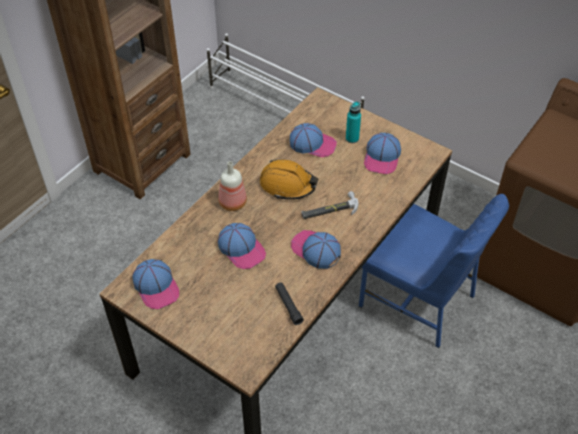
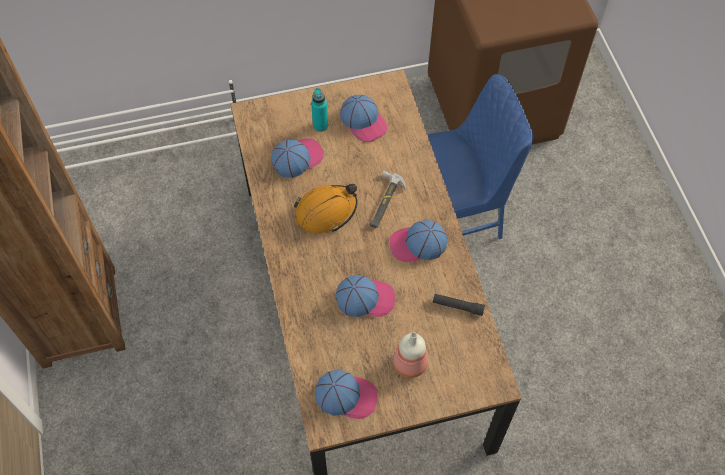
camera: 50 degrees left, 10 degrees up
(232, 203) = (305, 269): bottle -> bottle (409, 365)

